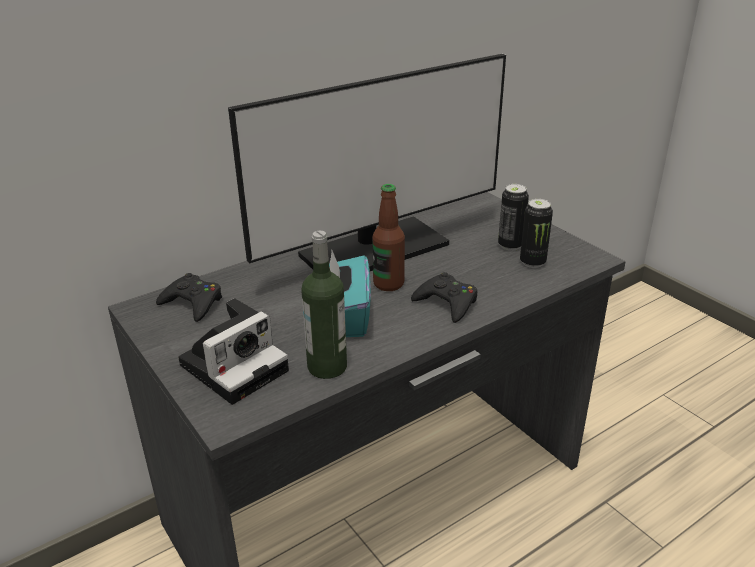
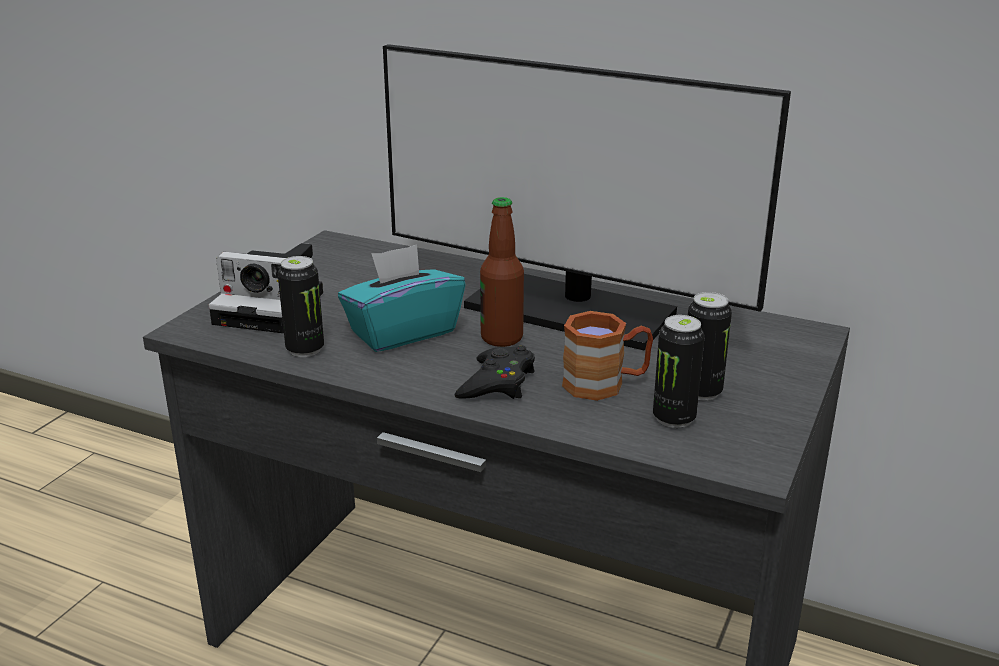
camera: 60 degrees right, 5 degrees down
(193, 303) = (361, 258): black game controller -> none
(327, 367) = (305, 349): bottle -> can
(479, 269) = (605, 384): none -> brown mug

